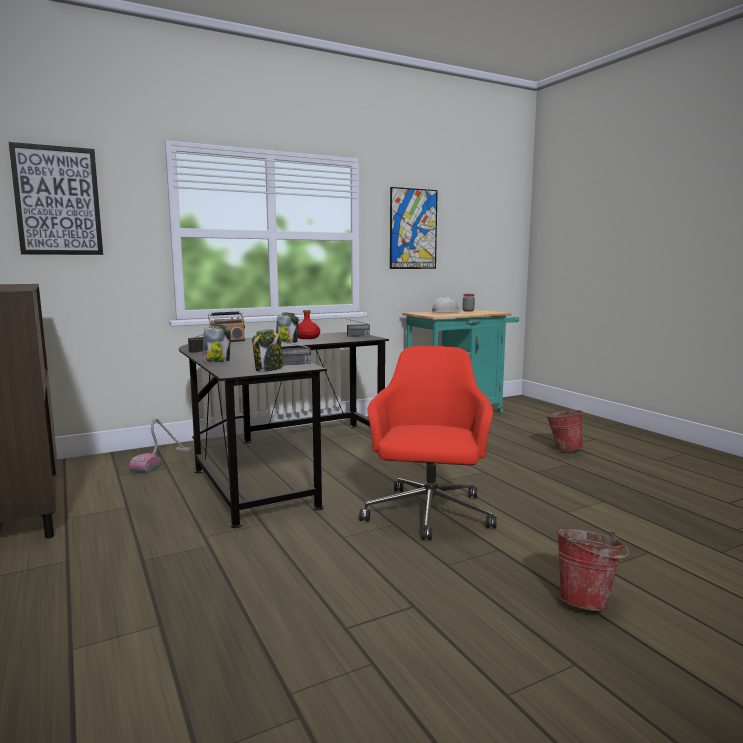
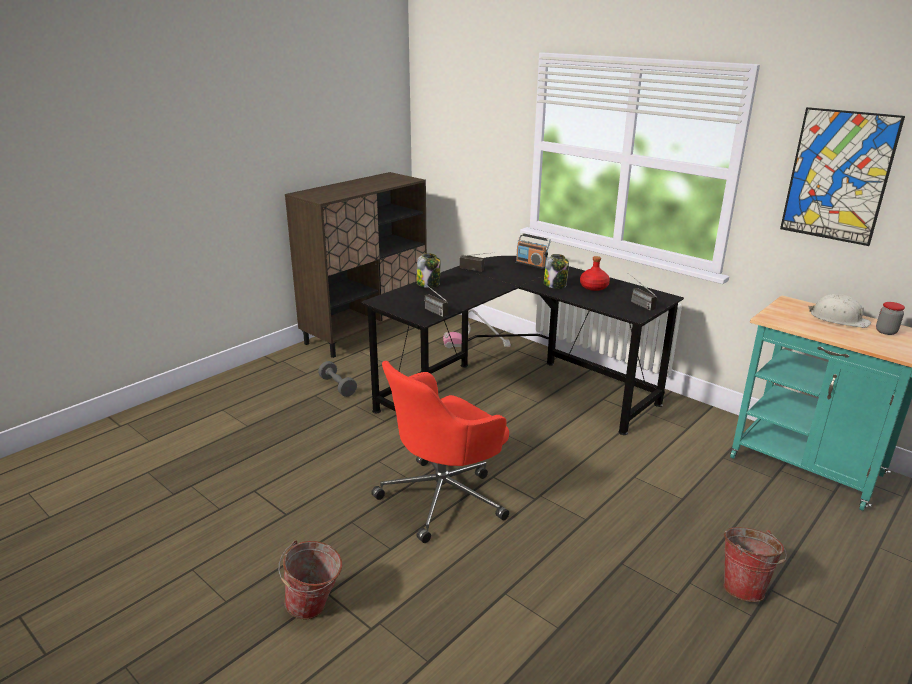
camera: 70 degrees right, 15 degrees up
(58, 201) = (463, 109): picture -> none
(142, 542) = (338, 386): none -> grey dumbbell
(269, 369) = (403, 308): jar -> none
(428, 514) = (444, 497): red office chair -> red office chair turned 150 degrees clockwise

